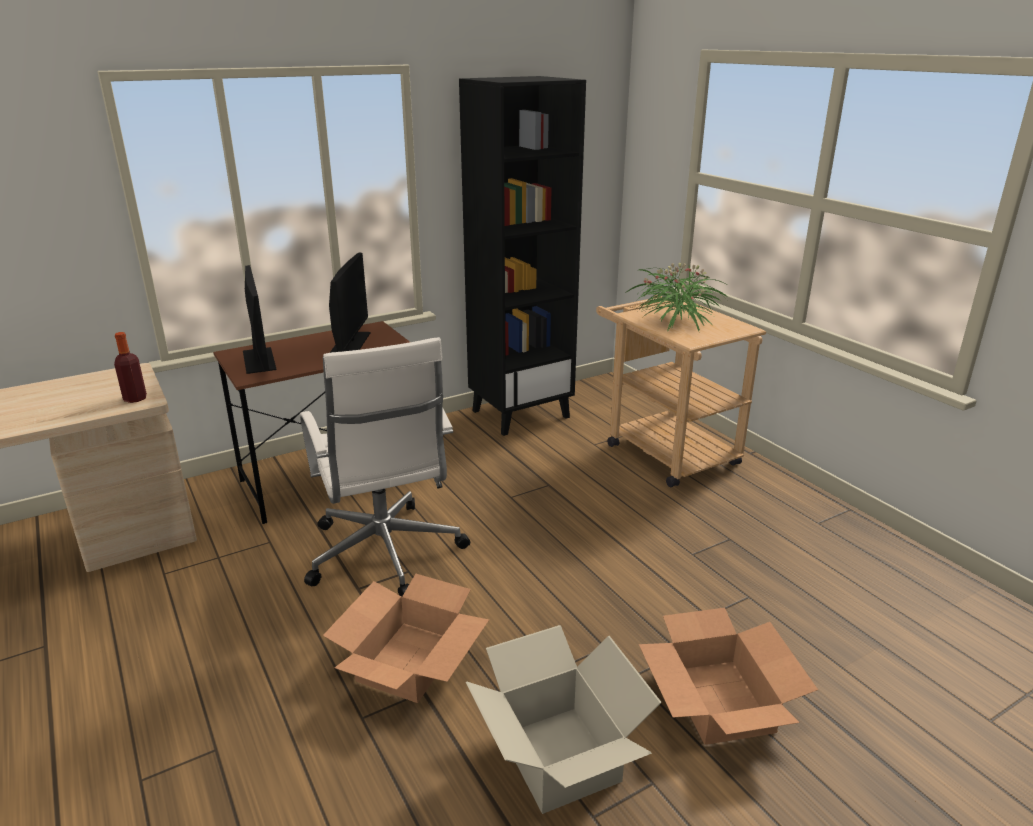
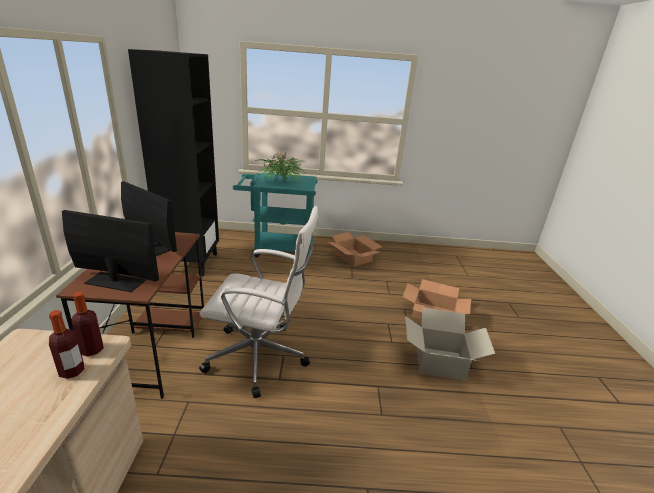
camera: 60 degrees left, 0 degrees up
(101, 404) = (72, 371): none -> bottle
(410, 661) = (353, 382): cardboard box -> cardboard box (353, 257)
(664, 450) = (277, 248): beige cart -> turquoise cart

